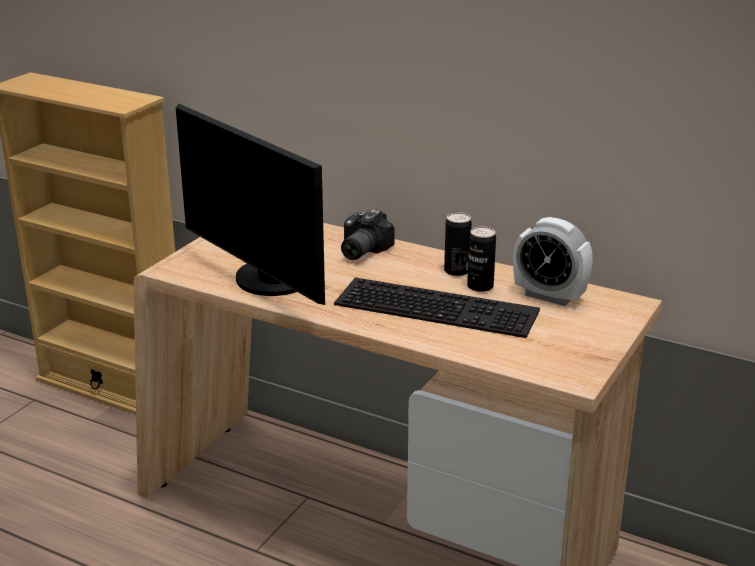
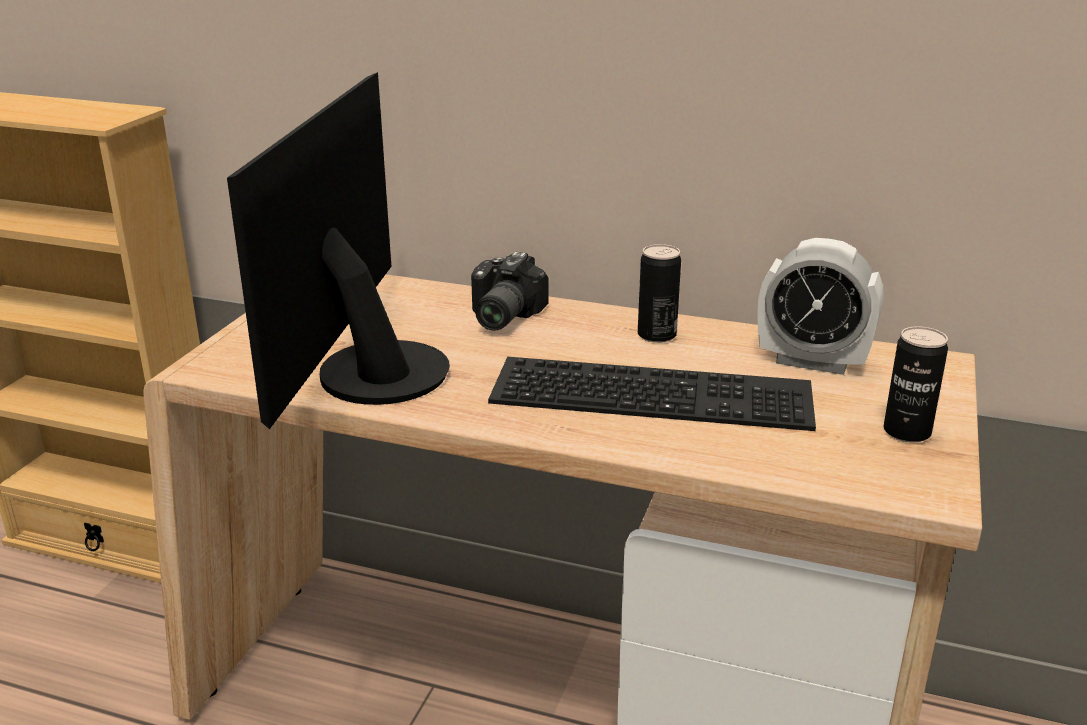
camera: 10 degrees left, 0 degrees up
(267, 281) = (368, 373): monitor -> monitor turned 60 degrees clockwise
(480, 286) = (703, 355): can -> can (907, 432)

